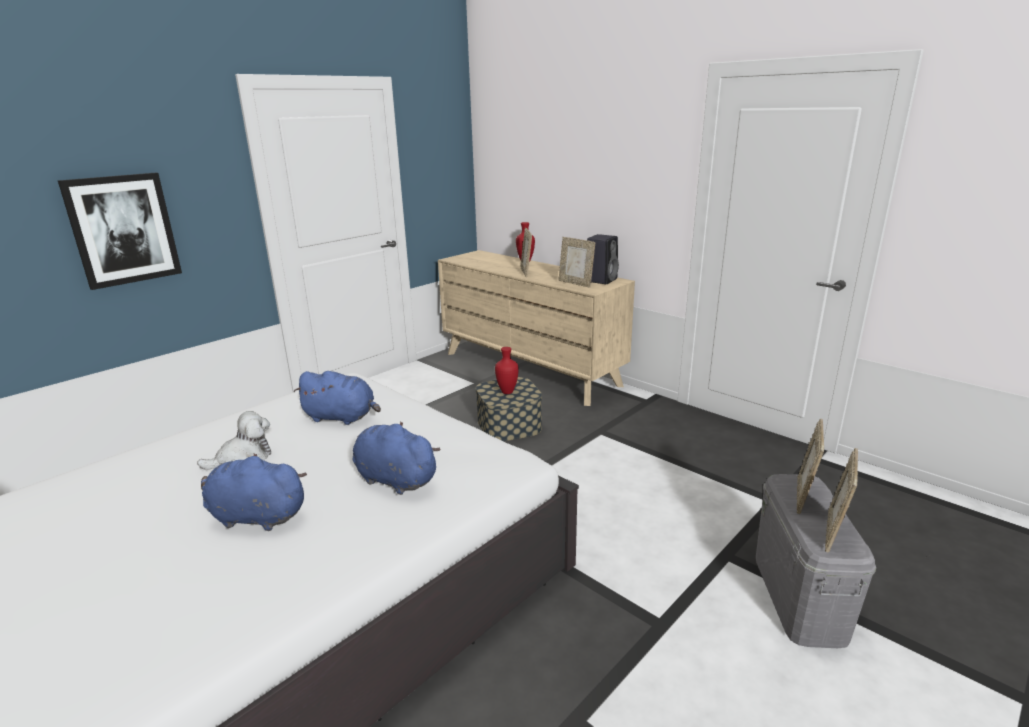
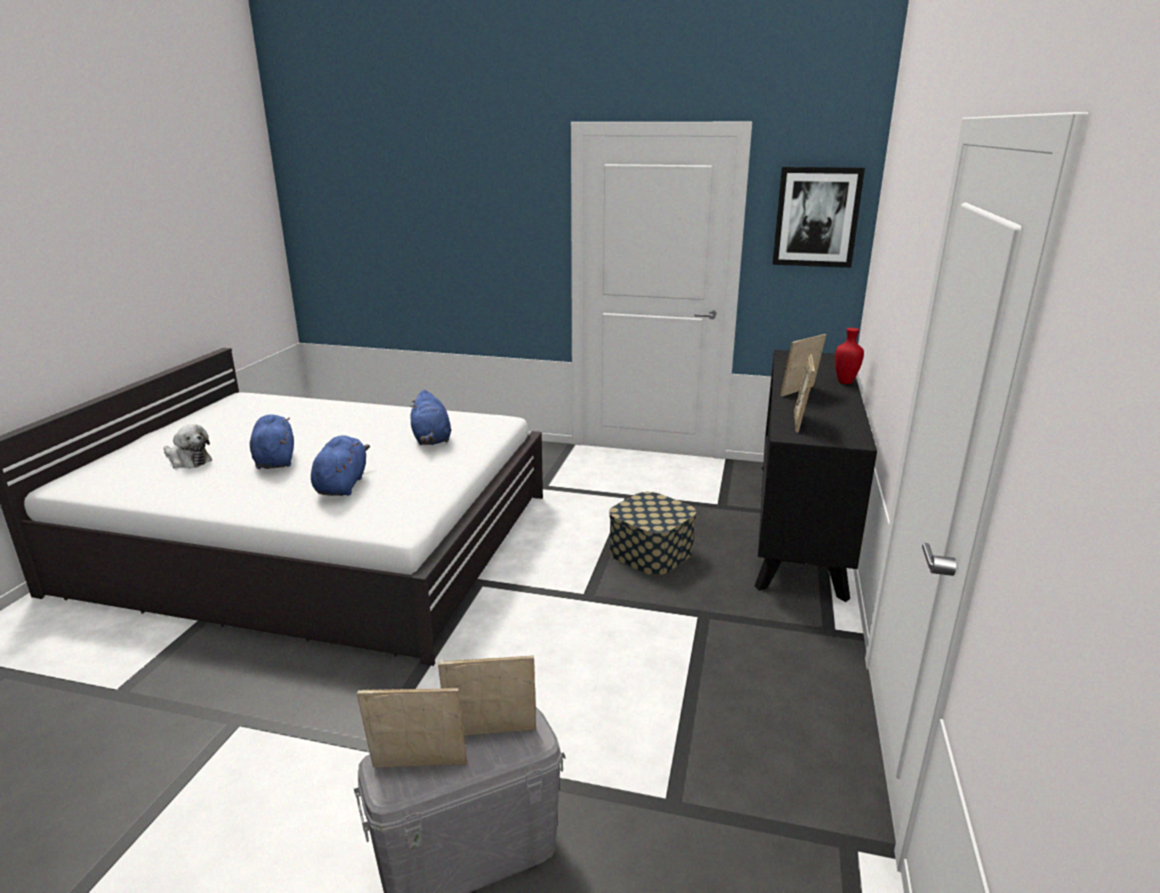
camera: 60 degrees right, 0 degrees up
(123, 230) = (460, 247): picture -> picture (816, 217)
(243, 458) = (348, 431): plush toy -> plush toy (188, 461)
(508, 392) = (649, 511): red vase -> none
(530, 369) = (799, 524): beige dresser -> black dresser
(601, 280) = (841, 432): black speaker -> none

